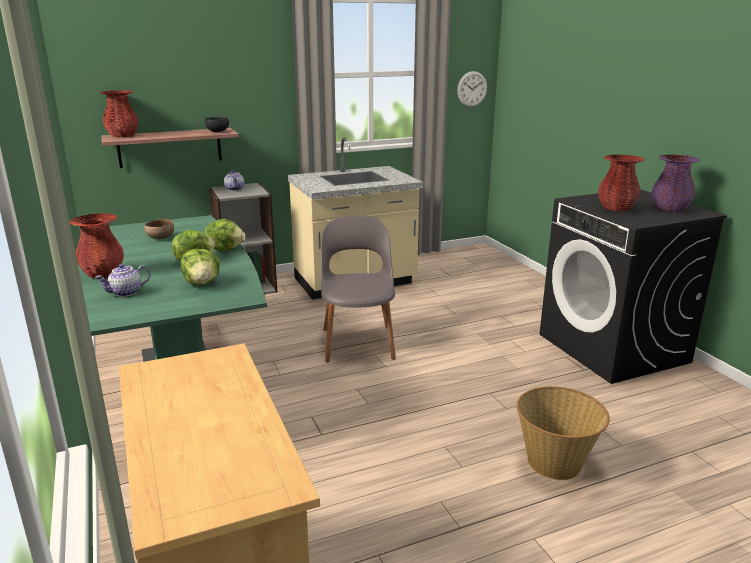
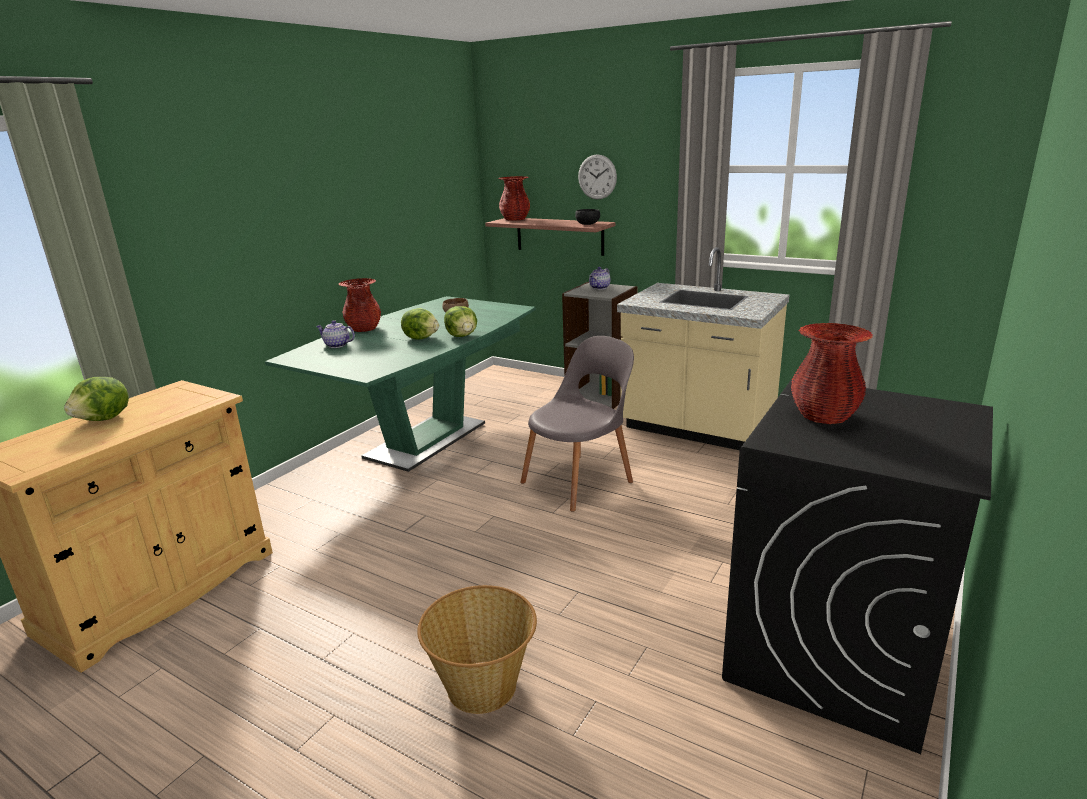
camera: 55 degrees right, 0 degrees up
(202, 283) = (380, 355): lettuce -> lettuce (105, 419)
(472, 89) = (969, 199): wall clock -> wall clock (597, 177)
(670, 209) = (915, 448): purple vase -> none

